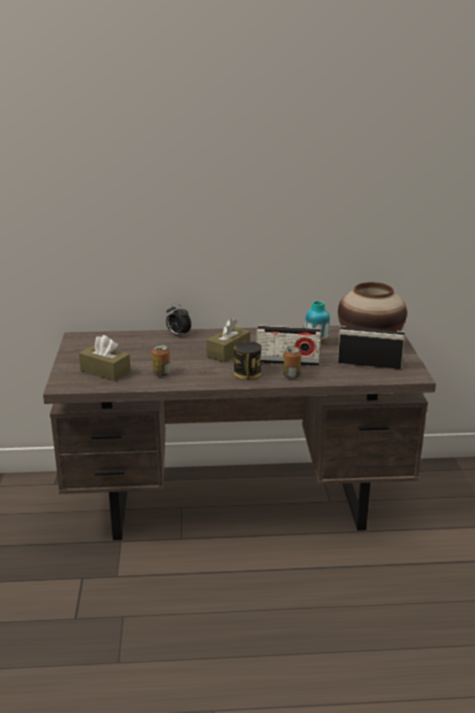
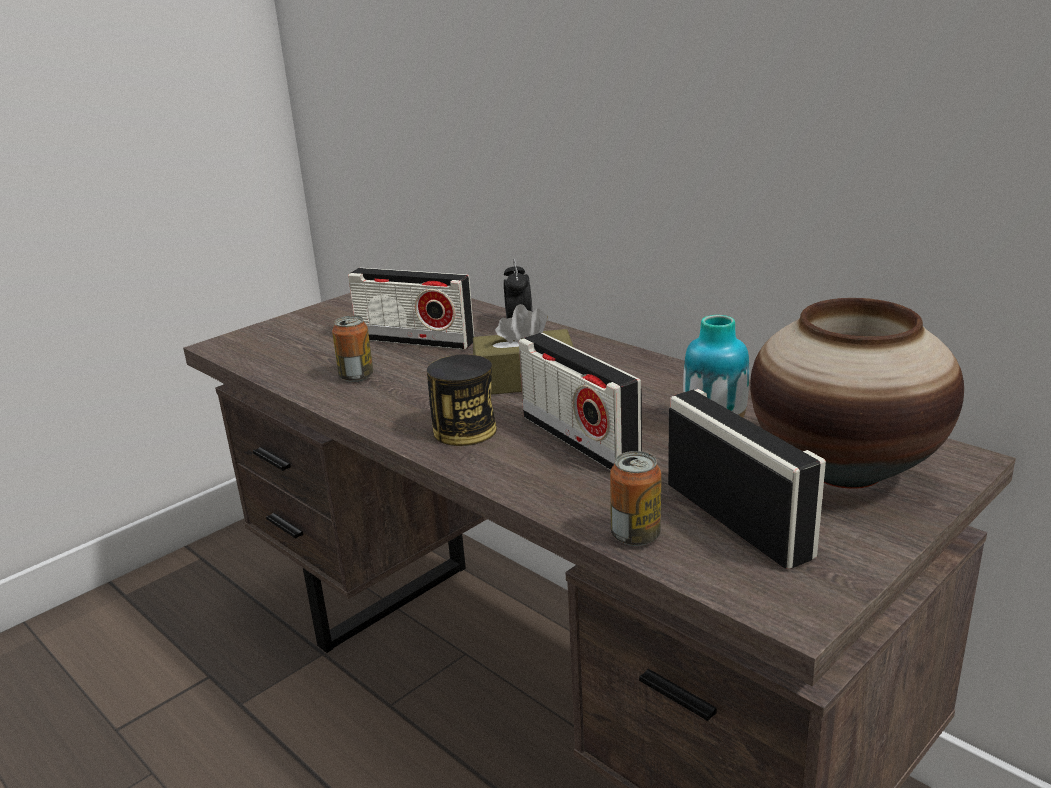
camera: 50 degrees right, 0 degrees up
(105, 371) = (309, 344): brown tissue box -> none
(149, 354) = (415, 340): none -> radio
(291, 376) = (522, 470): can -> can (635, 536)

